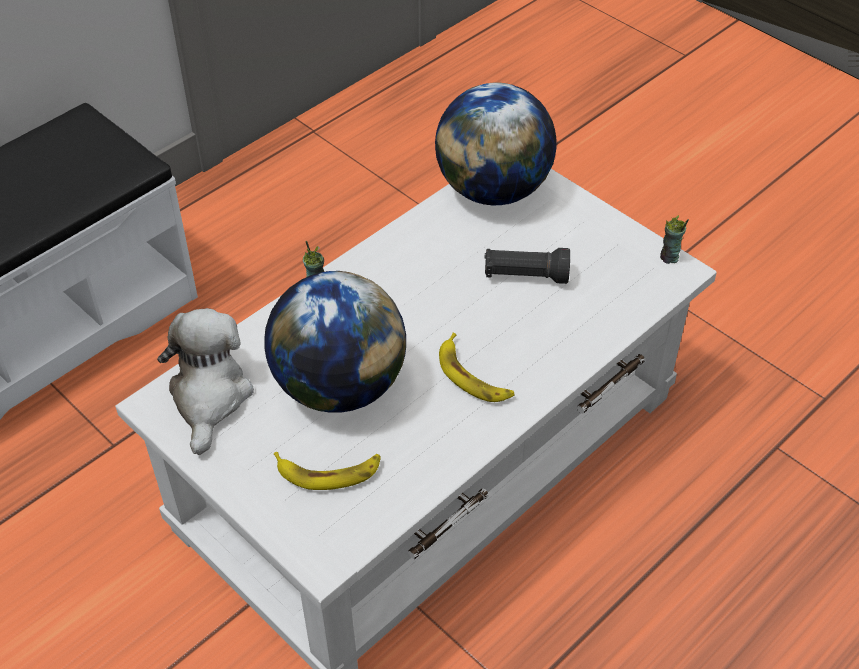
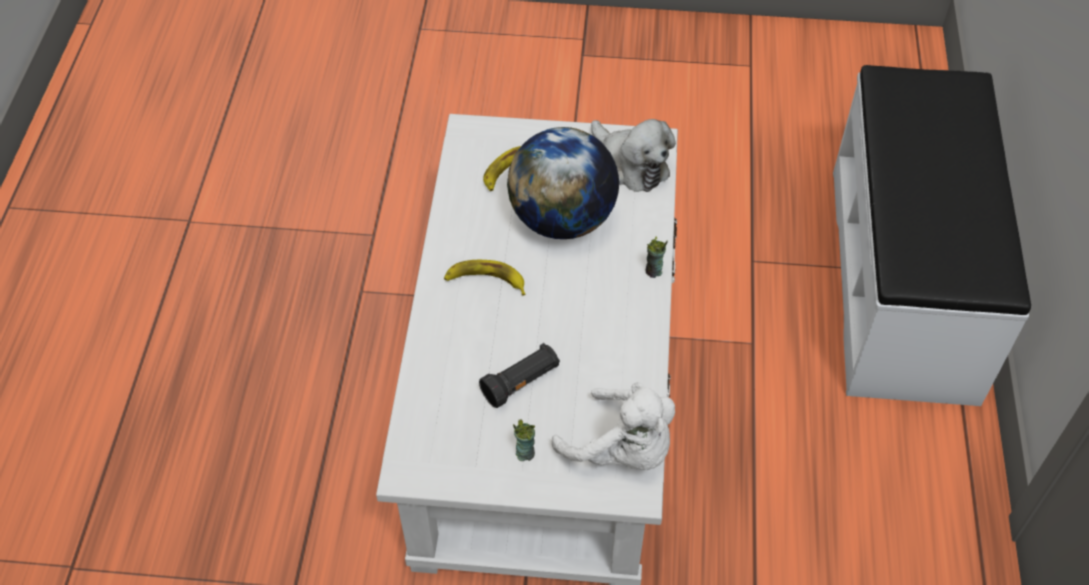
camera: 140 degrees right, 5 degrees up
(493, 190) = (622, 450): globe -> white plush toy
(669, 257) = (423, 479): cup -> cup (525, 453)

